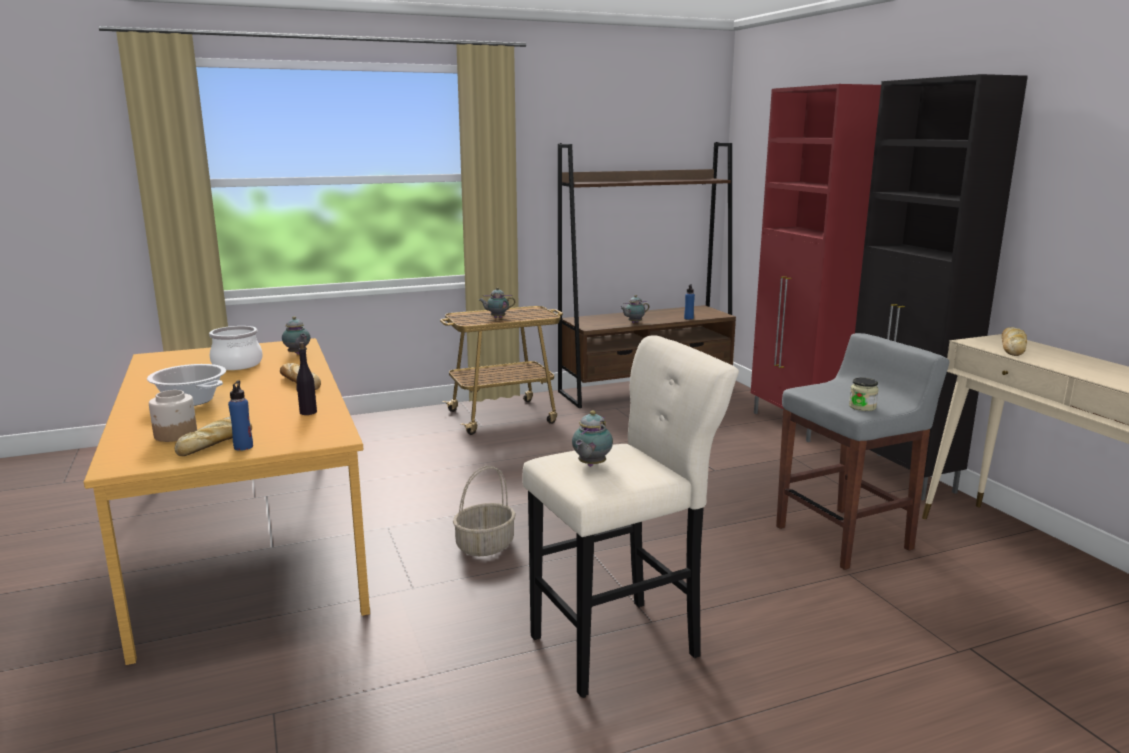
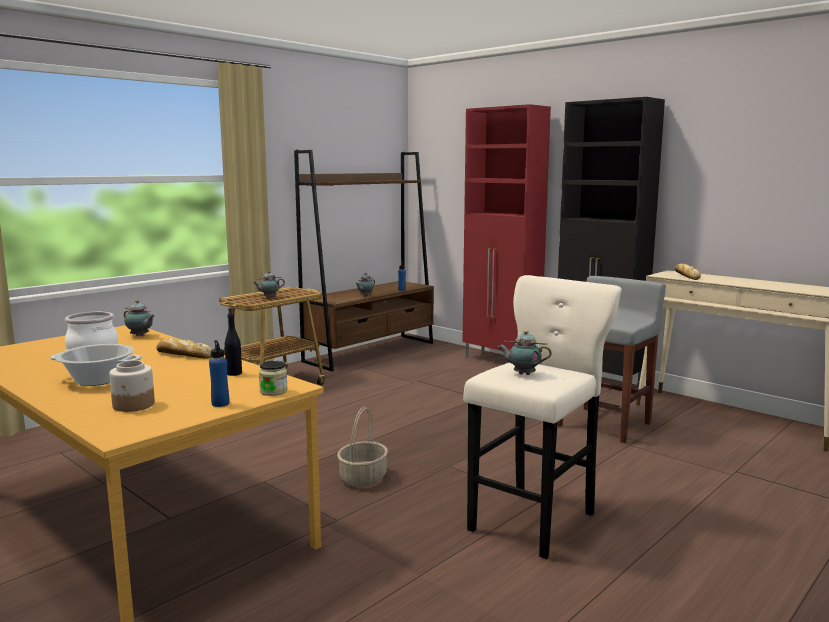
camera: 25 degrees left, 5 degrees down
(217, 442) = (187, 404): bread -> none
(590, 465) = (522, 374): teapot -> teapot turned 105 degrees clockwise
(862, 407) = (623, 323): jar -> jar (273, 391)

